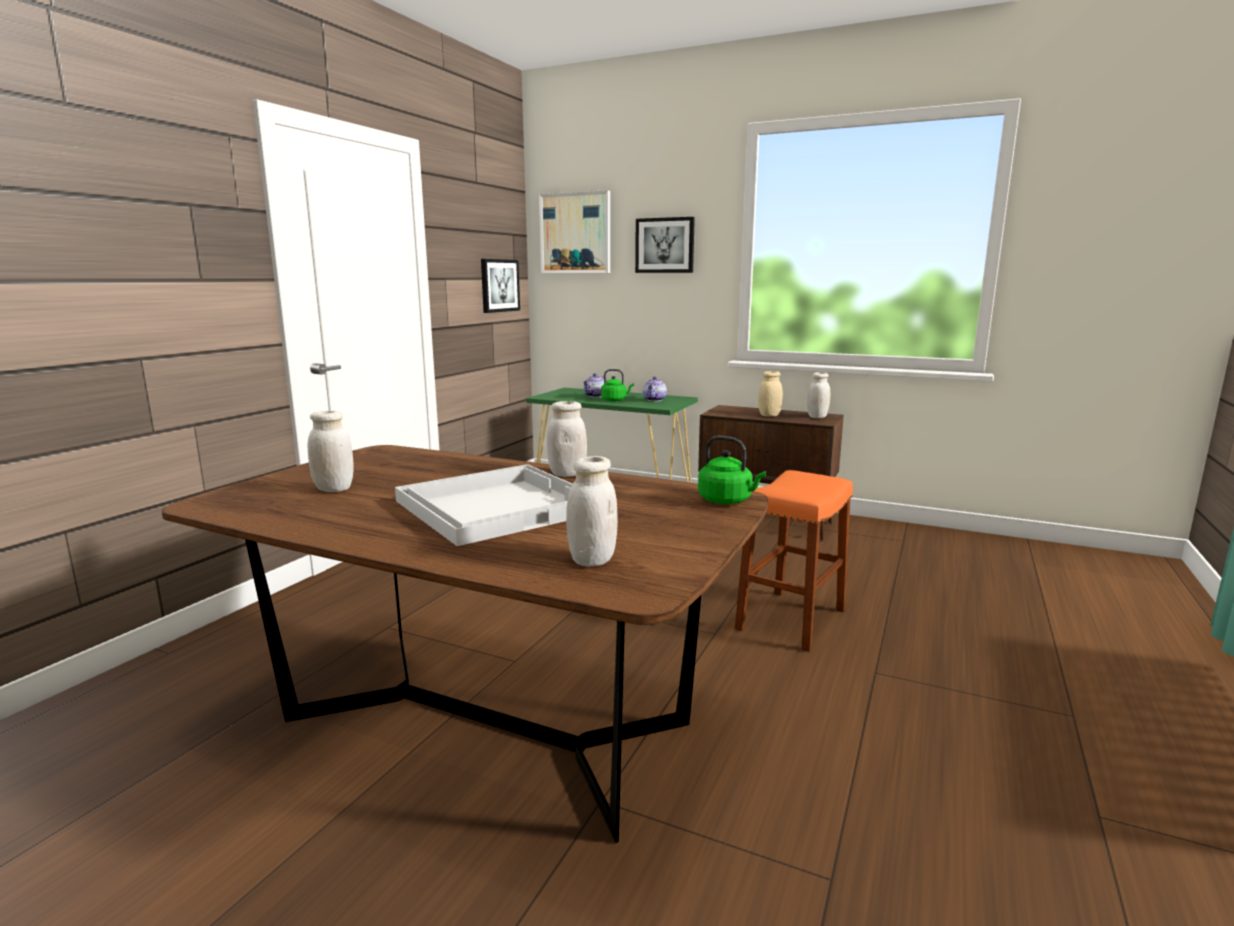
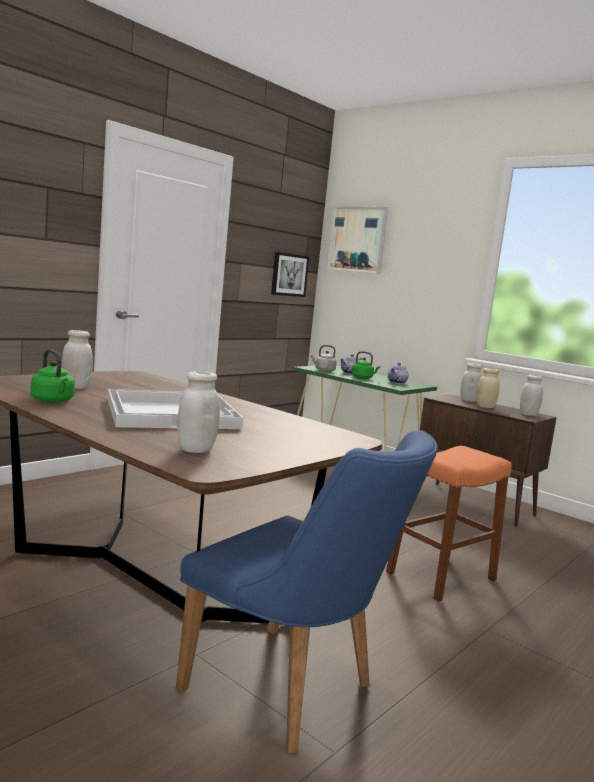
camera: 15 degrees right, 5 degrees down
(564, 397) = (323, 370): none -> grey kettle
(567, 474) = (246, 406): white jar -> white jar (468, 400)
(665, 245) = (426, 255): picture -> none
(727, 501) = (345, 439): green kettle -> green kettle (53, 401)
(739, 816) = (293, 693): none -> blue chair

